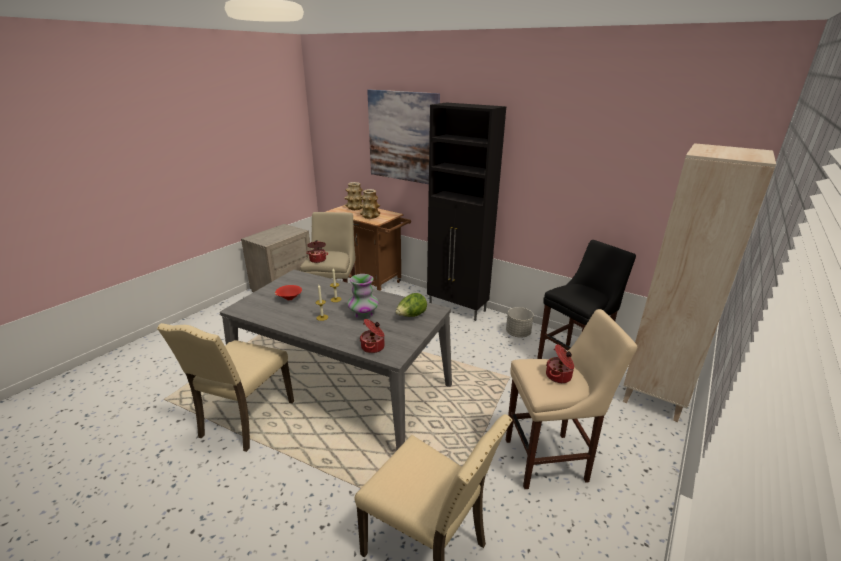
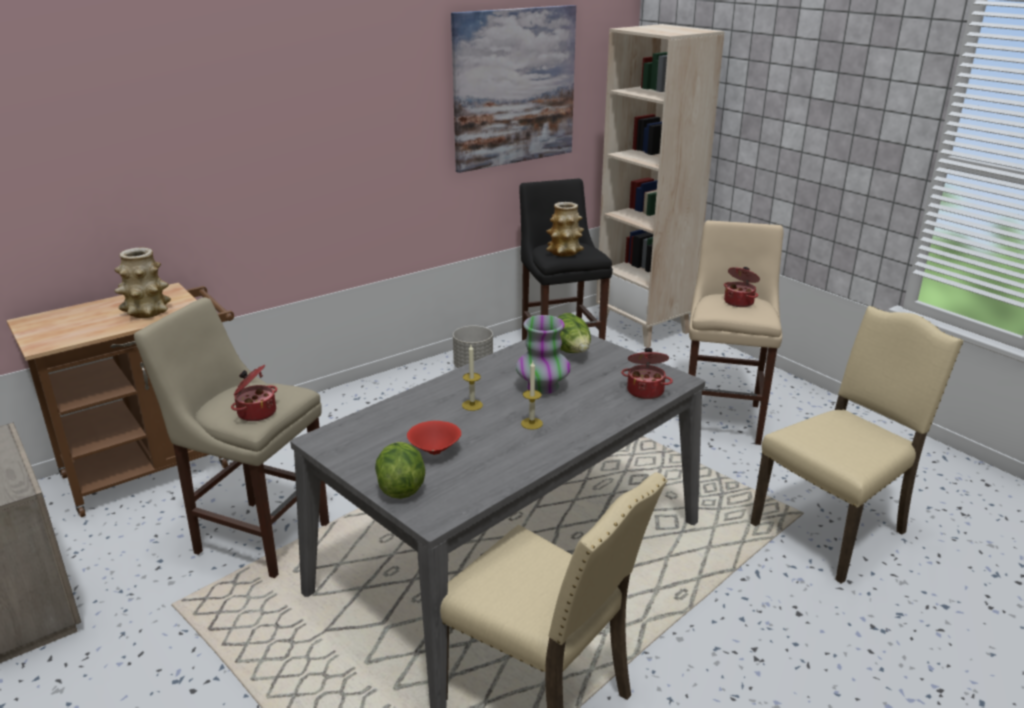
camera: 70 degrees left, 0 degrees up
(259, 297) = (401, 486): none -> lettuce
(355, 208) = (62, 320): vase -> vase (564, 252)
(403, 137) = (146, 113): picture -> picture (514, 87)
(457, 308) = (360, 396): black cabinet -> none

